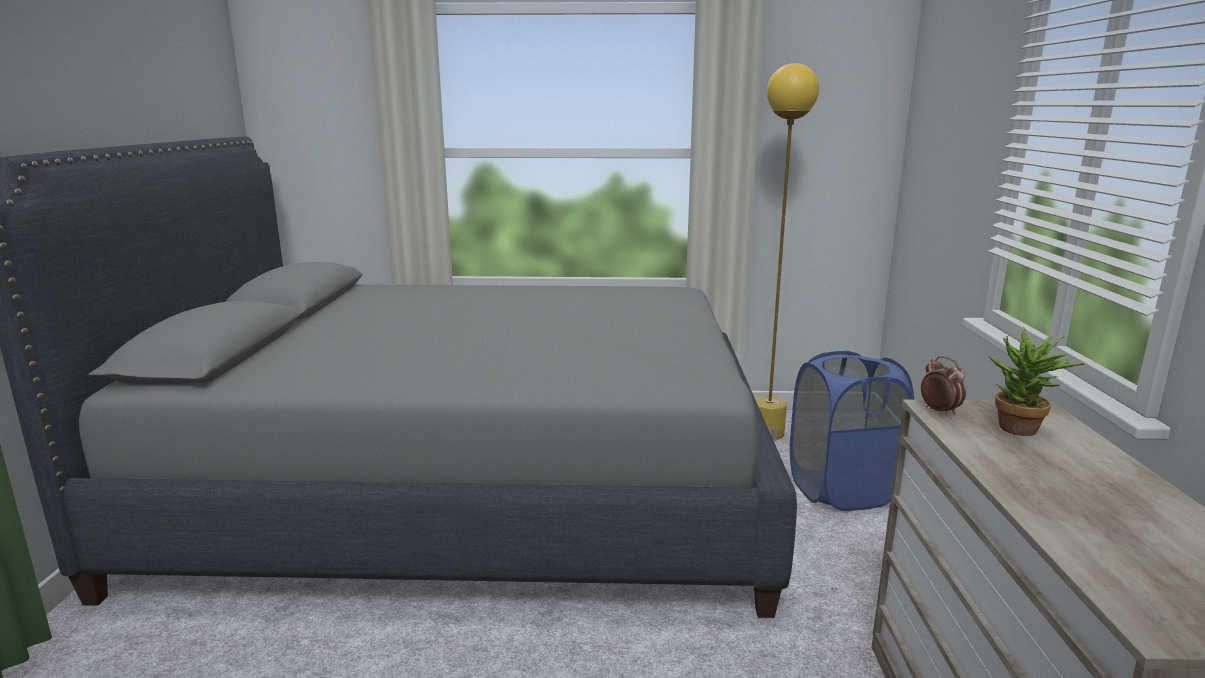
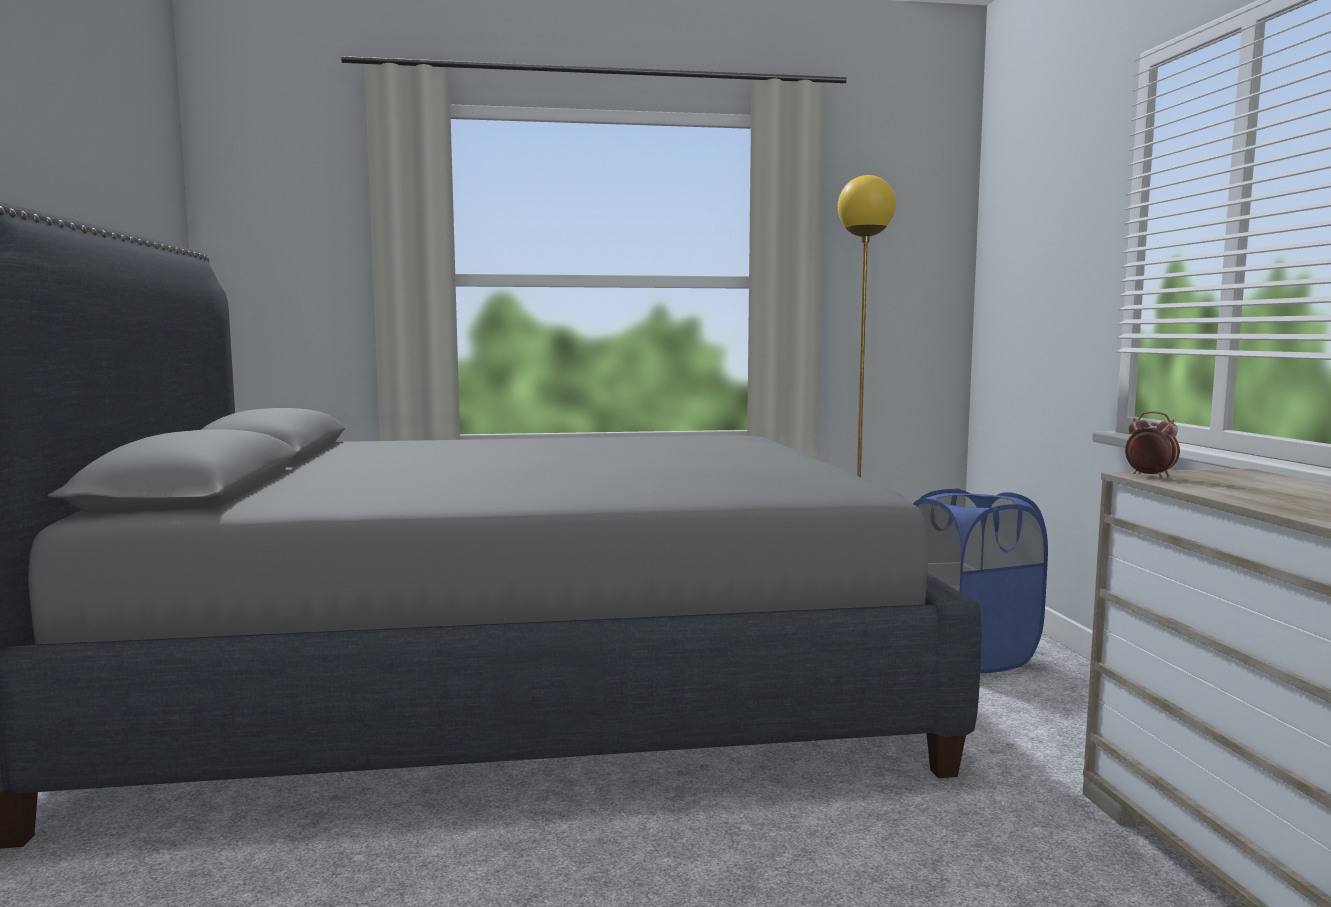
camera: 10 degrees left, 10 degrees down
(1020, 432) = (1248, 483): potted plant -> none

